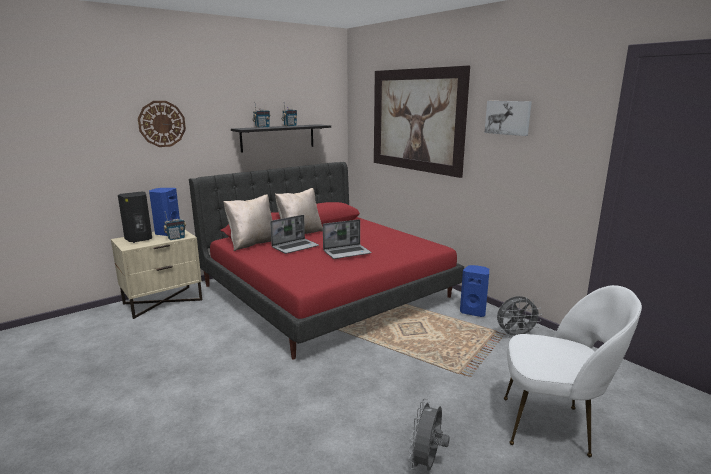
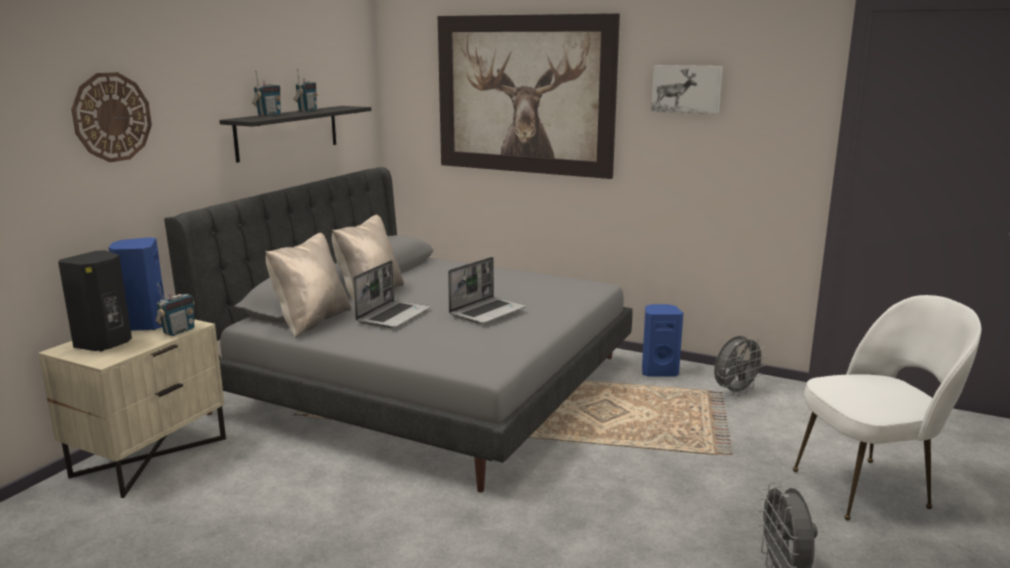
camera: 25 degrees left, 0 degrees up
(325, 291) = (426, 383): red bed -> grey bed

